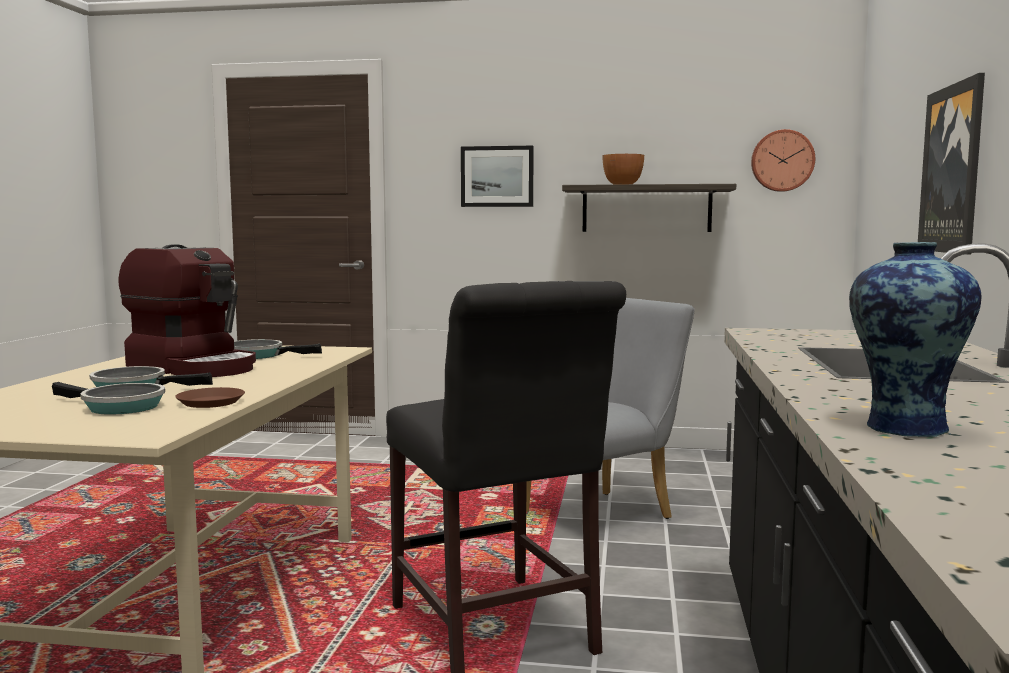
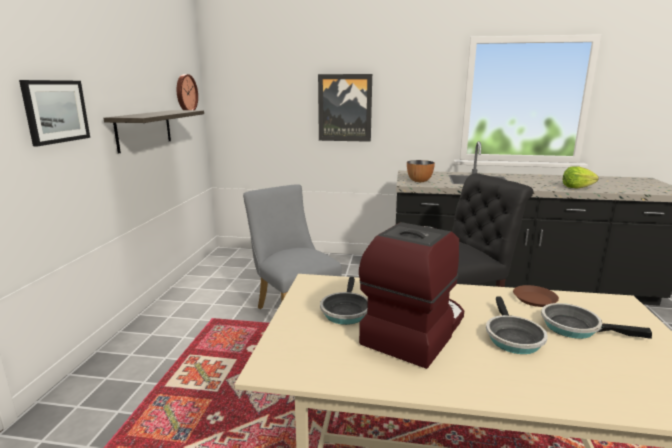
camera: 90 degrees left, 10 degrees up
(117, 407) = (575, 327): frying pan -> frying pan turned 90 degrees counterclockwise
(622, 184) = (154, 114): bowl -> bowl (419, 181)
(904, 427) = (576, 187): vase -> lettuce

